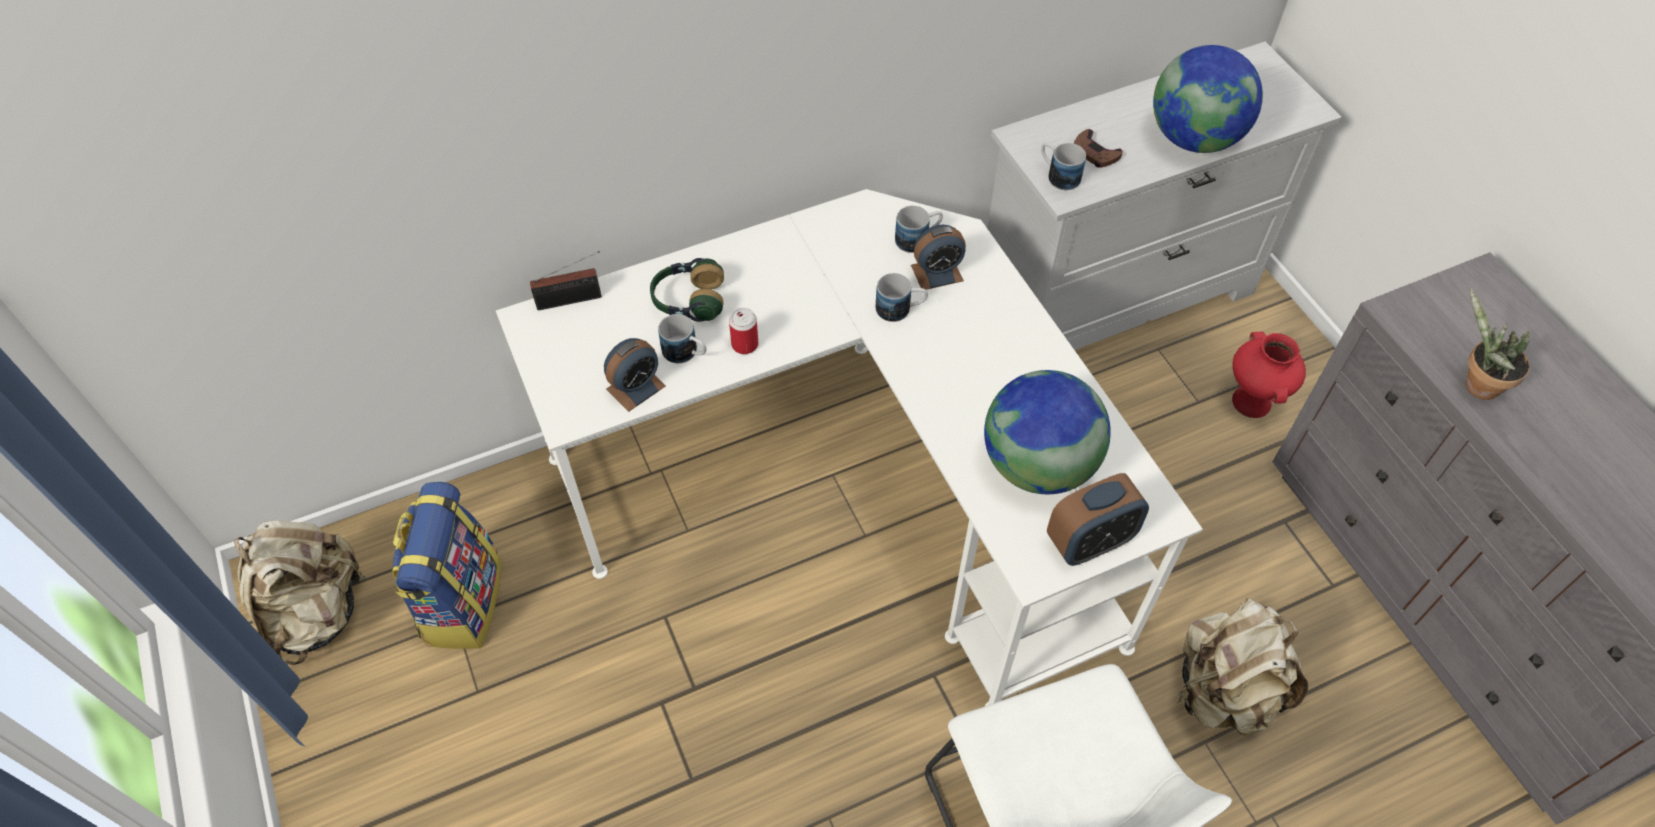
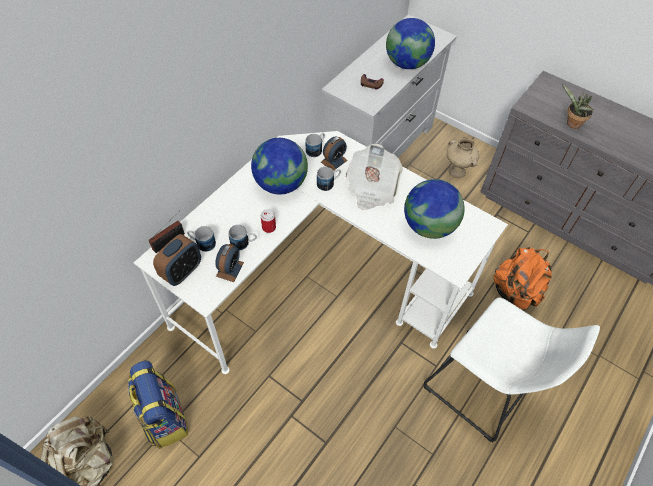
camera: 30 degrees left, 0 degrees up
(688, 301) = (229, 218): headphones -> none
(813, 277) = (280, 184): none -> globe
(974, 350) = (371, 188): none -> newspaper
(1058, 175) = (362, 98): mug -> mug (202, 243)
(1089, 542) = (469, 249): alarm clock -> alarm clock (182, 272)
(1223, 691) = (515, 293): beige backpack -> orange backpack
(1252, 402) = (457, 171): red vase -> beige vase

